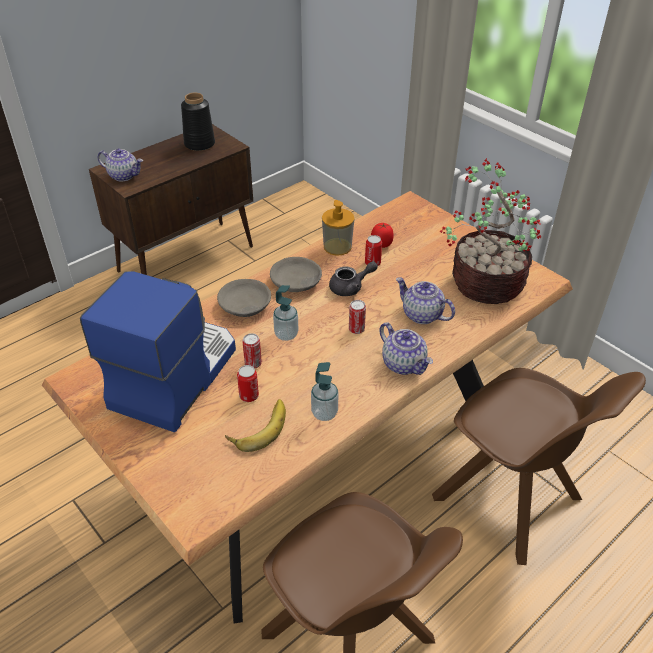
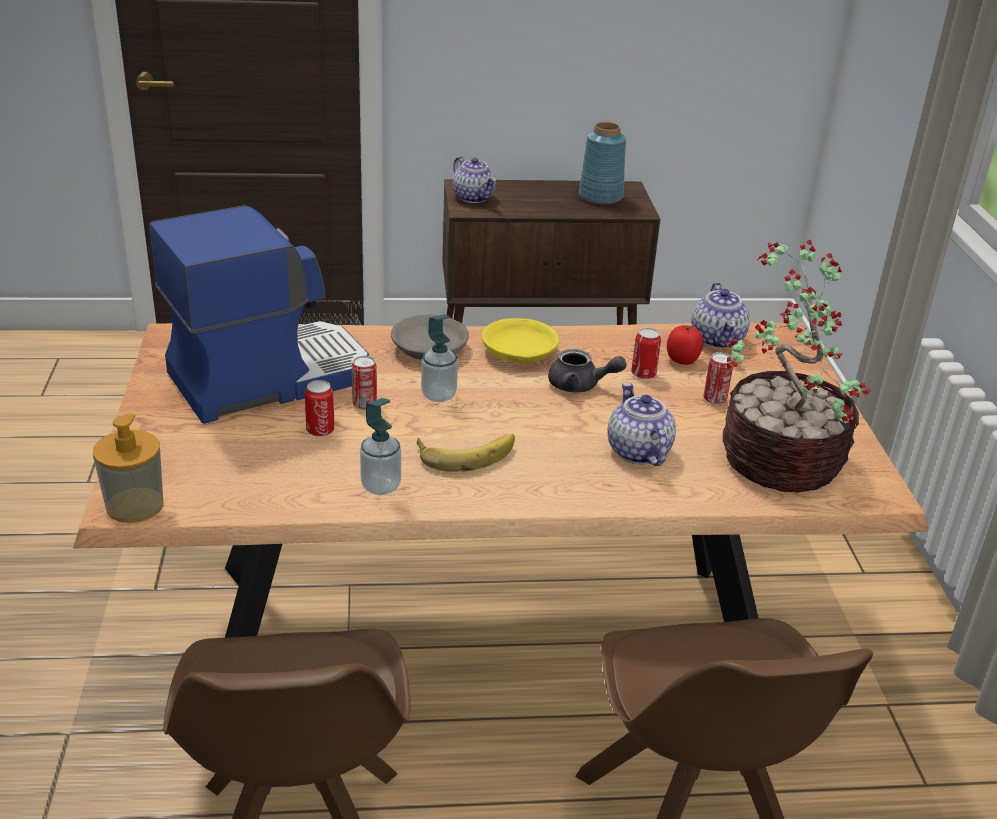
camera: 35 degrees right, 10 degrees down
(199, 144) = (599, 197): black vase -> blue vase
(258, 427) = (291, 462): banana -> banana (465, 452)
(296, 282) = (519, 353): grey bowl -> yellow bowl
(337, 247) = (619, 340): soap dispenser -> soap dispenser (135, 505)
(356, 329) = (530, 428): can -> can (714, 399)
(404, 364) = (544, 488): teapot -> teapot (718, 339)

